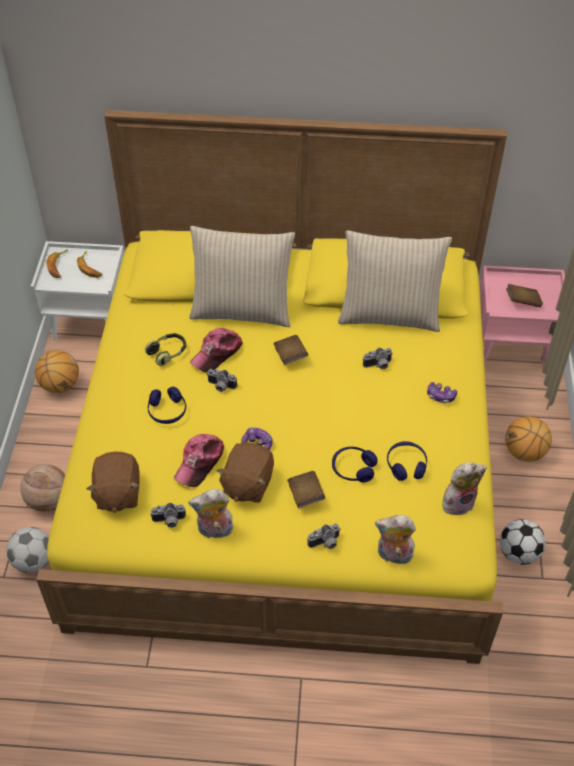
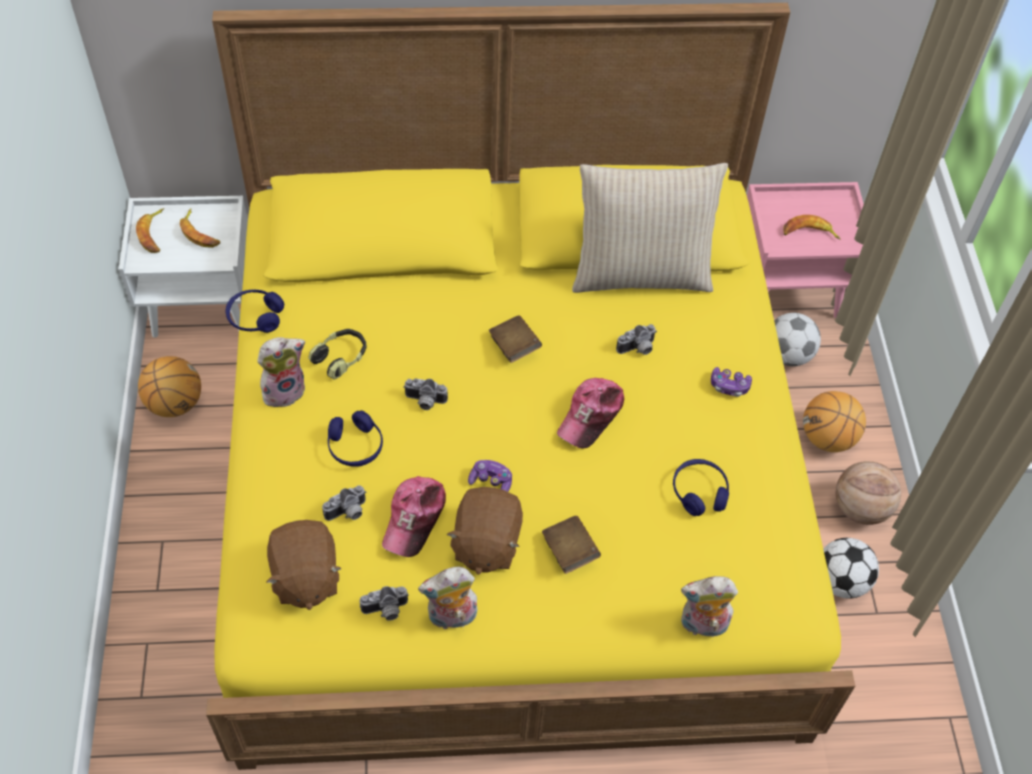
camera: 10 degrees left, 5 degrees up
(34, 561) = (181, 669): football -> football (788, 355)
(49, 501) = (187, 577): basketball -> basketball (860, 508)
(217, 353) = (411, 352): cap -> cap (591, 416)
(242, 310) = (435, 284): beige pillow -> none
(325, 543) = (608, 619): camera -> camera (348, 513)
(353, 469) = (628, 505): blue headphones -> blue headphones (255, 317)
(458, 502) = (777, 538): plush toy -> plush toy (284, 390)
(522, 302) = (809, 233): brown book -> banana

